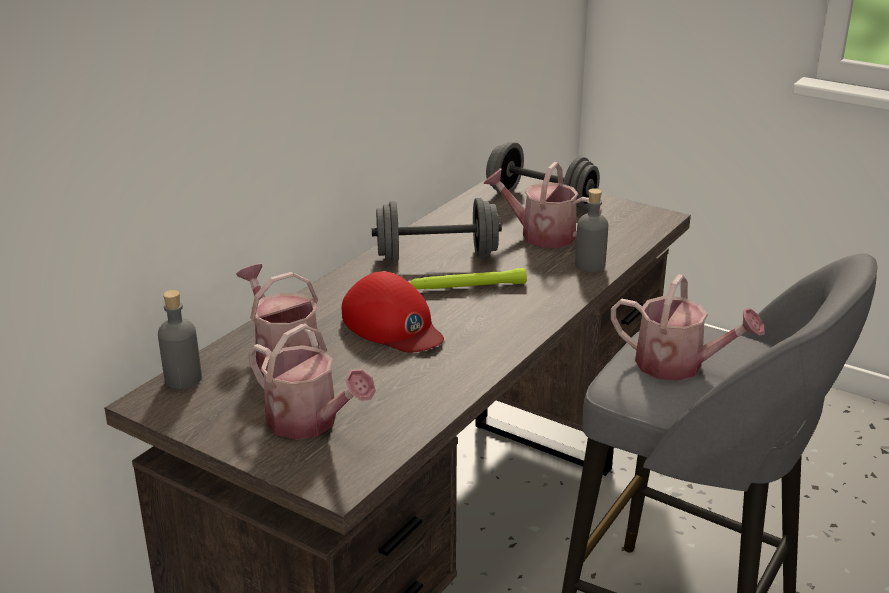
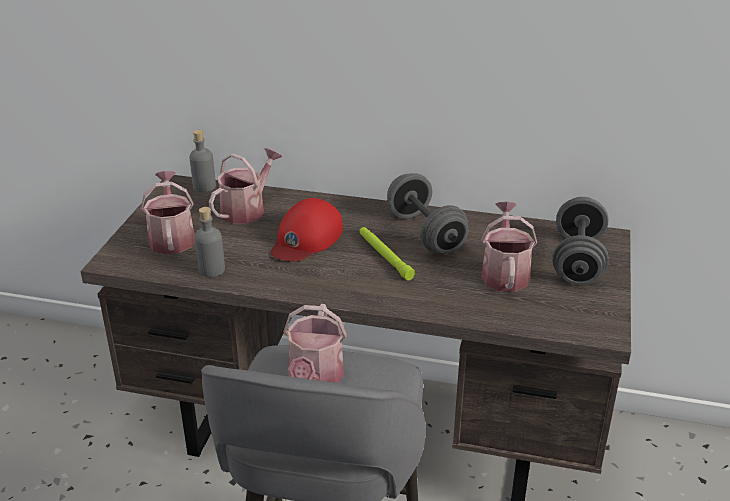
camera: 70 degrees right, 5 degrees up
(310, 423) = (171, 237): watering can -> watering can turned 150 degrees clockwise
(590, 265) = (464, 307): grey bottle -> grey bottle (211, 270)

